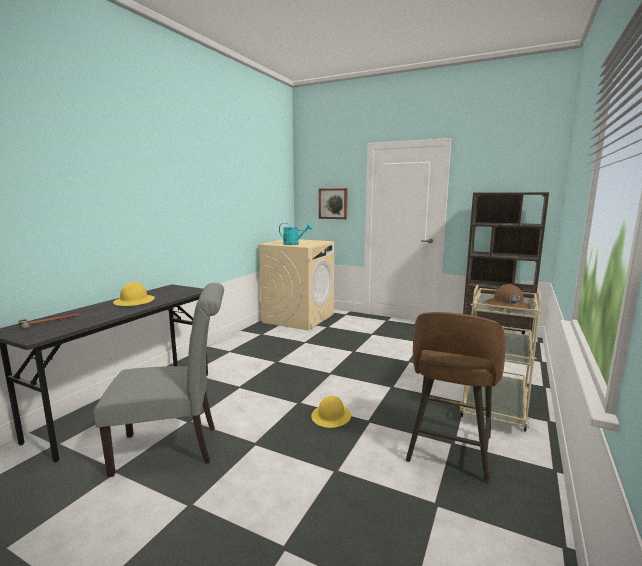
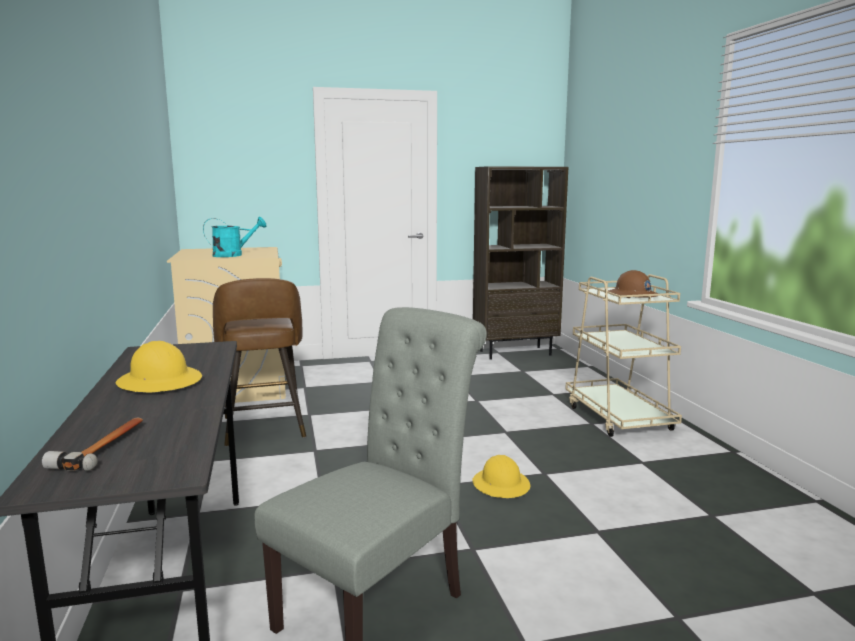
camera: 40 degrees left, 0 degrees up
(333, 203) = (257, 184): picture -> none
(449, 450) = (649, 469): brown stool -> brown stool (264, 428)

